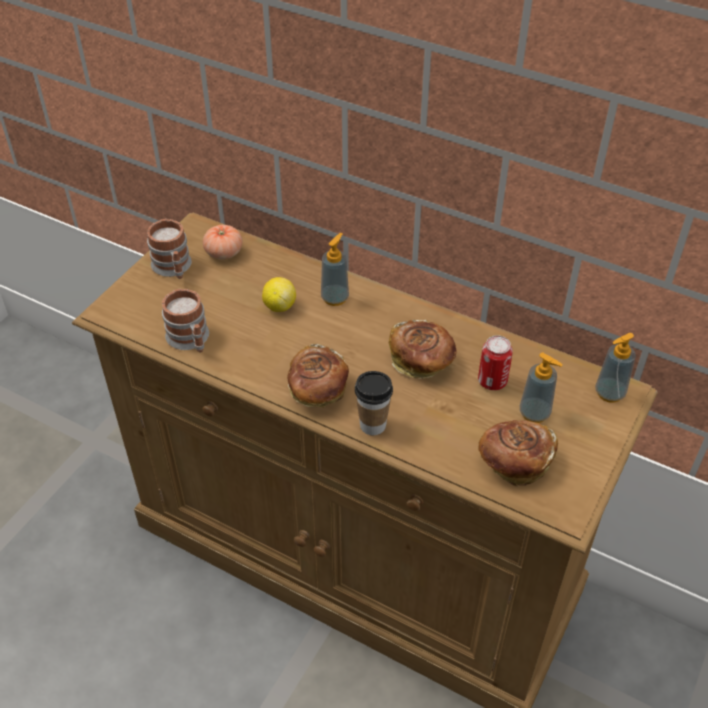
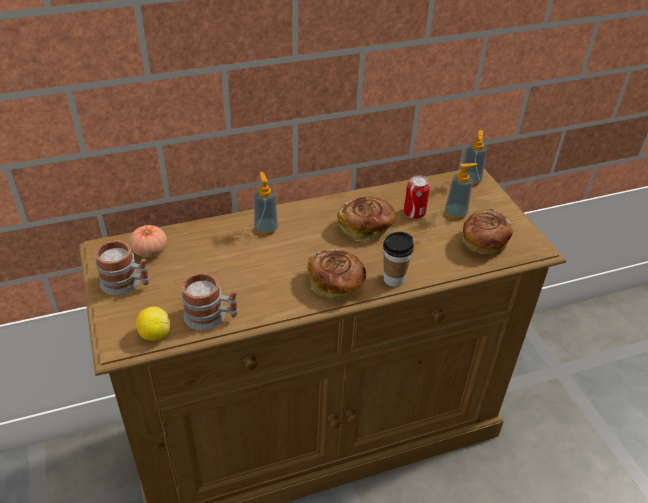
camera: 50 degrees left, 5 degrees down
(279, 306) = (239, 256): lemon -> lemon (155, 334)

